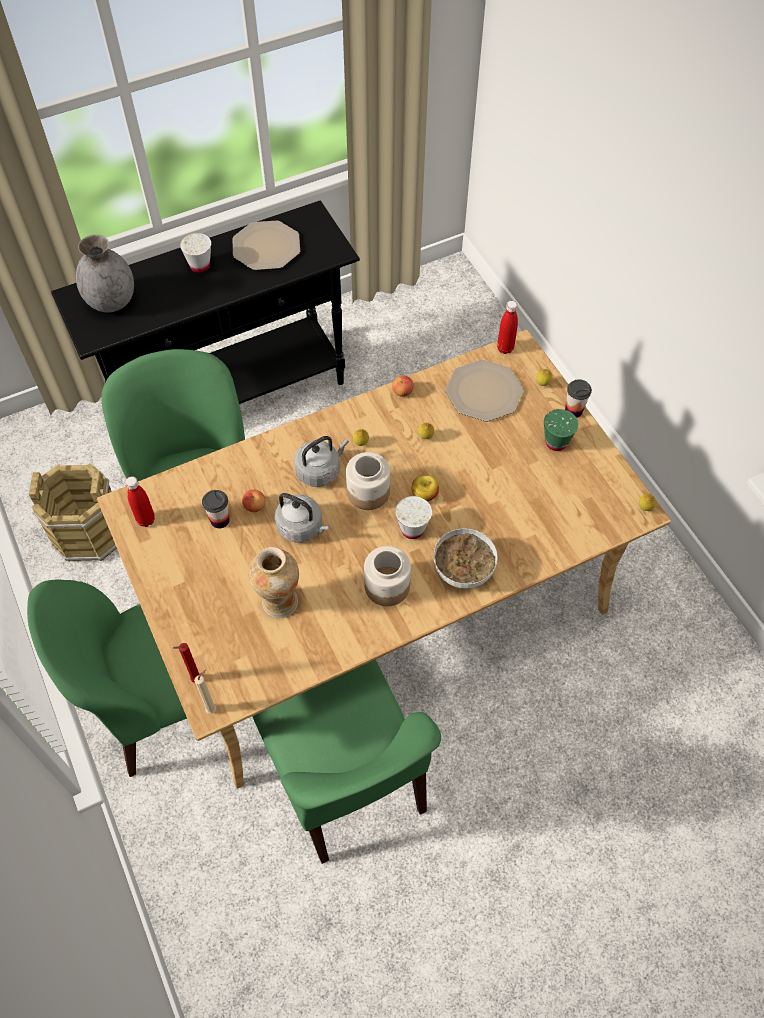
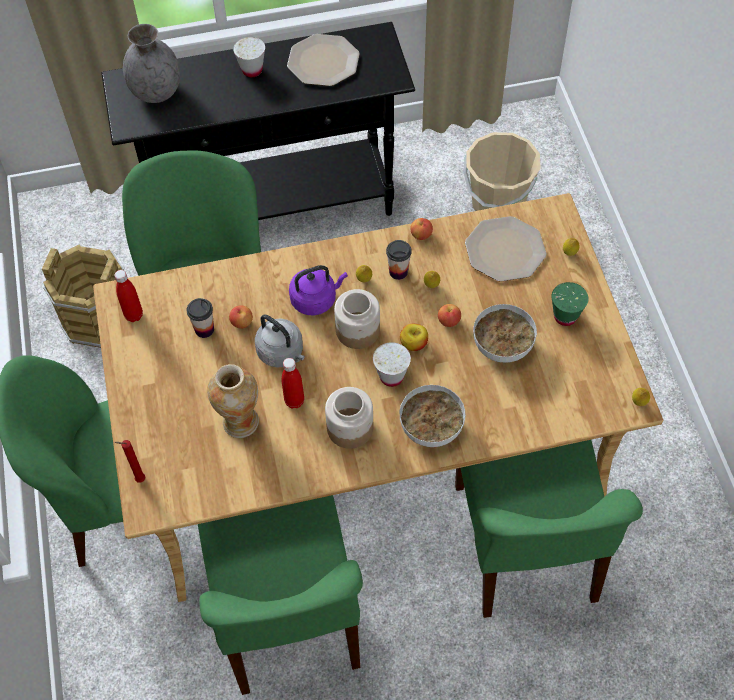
camera: 15 degrees right, 0 degrees up
(213, 709) = (148, 511): beige candle -> none
(320, 470) = (316, 299): grey kettle -> purple kettle
(437, 356) = (497, 203): none -> beige bucket
(451, 467) = (449, 321): none -> apple
(505, 348) = (540, 209): red bottle -> red bottle (294, 401)
(507, 480) = (503, 346): none -> bowl
(547, 662) = (526, 546): none -> green chair
(573, 410) = (594, 287): cup -> cup (398, 272)

